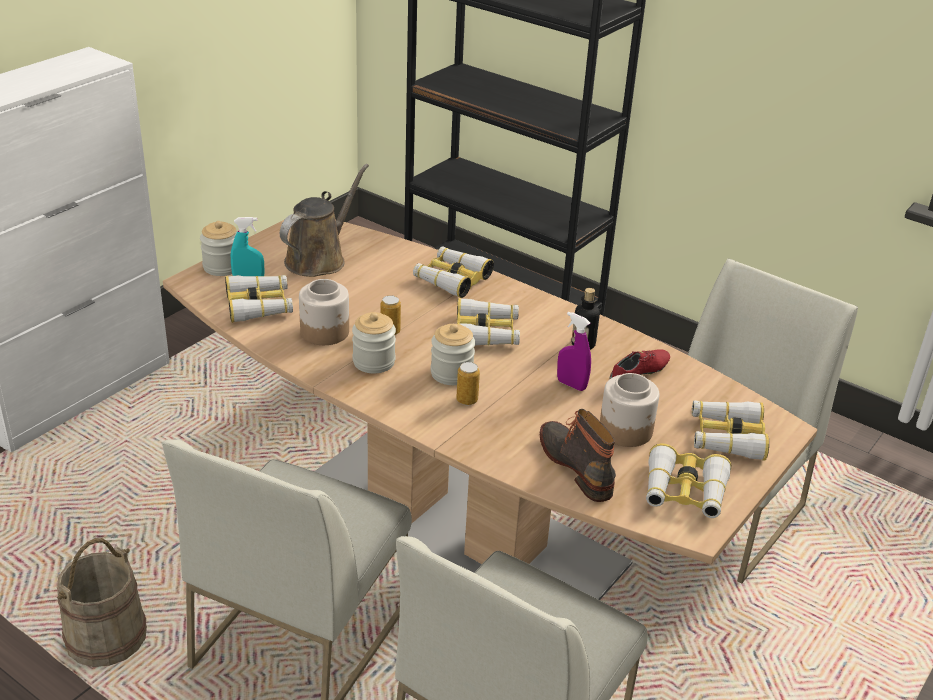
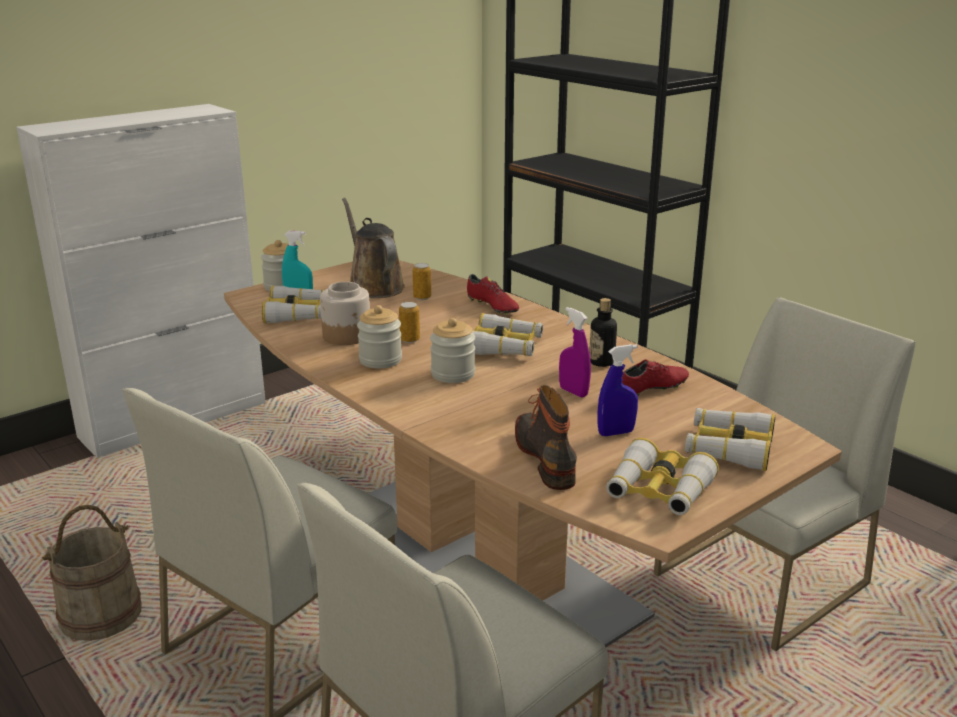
camera: 15 degrees right, 10 degrees down
(319, 259) = (373, 286): brown watering can -> brown watering can turned 75 degrees counterclockwise
(452, 279) = (492, 307): binoculars -> red shoe
(467, 400) = (457, 395): can -> can (422, 297)
(626, 430) = (616, 433): jar -> blue spray bottle

